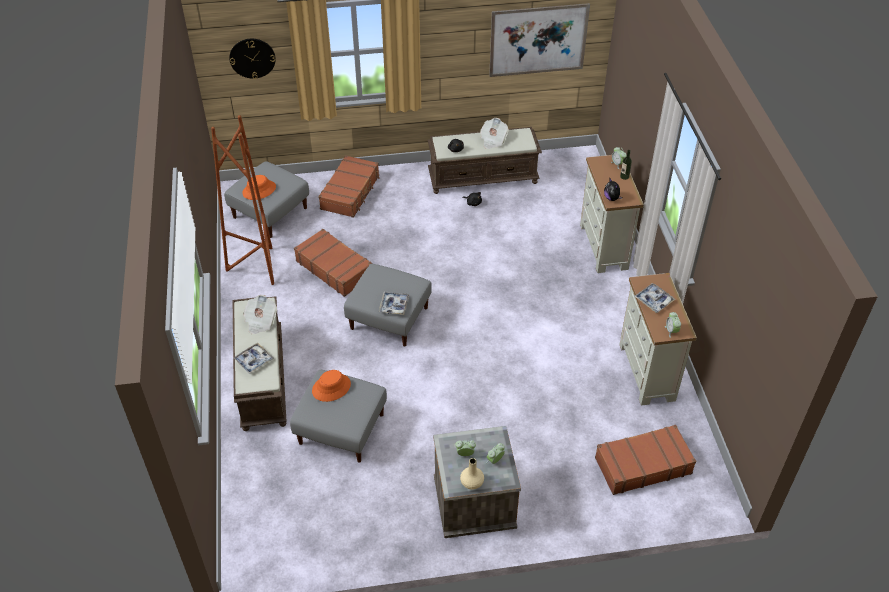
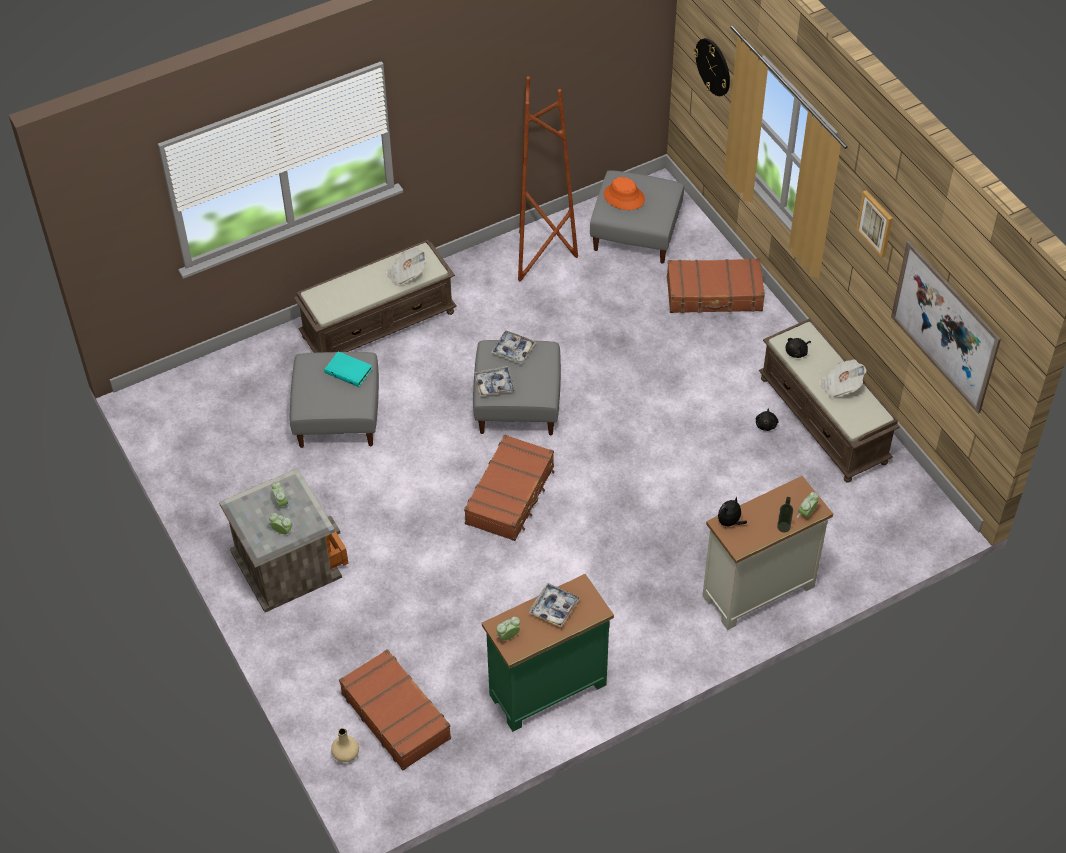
camera: 70 degrees right, 5 degrees up
(254, 360) = (349, 290): tray -> tray (513, 350)
(331, 387) = (349, 370): orange hat -> turquoise book
(334, 268) = (573, 326): brown suitcase -> brown suitcase (511, 495)
(457, 27) = (875, 223): none -> picture
(471, 483) = (246, 519): beige vase -> beige vase (345, 753)
(646, 372) = (547, 689): white dresser -> green dresser

